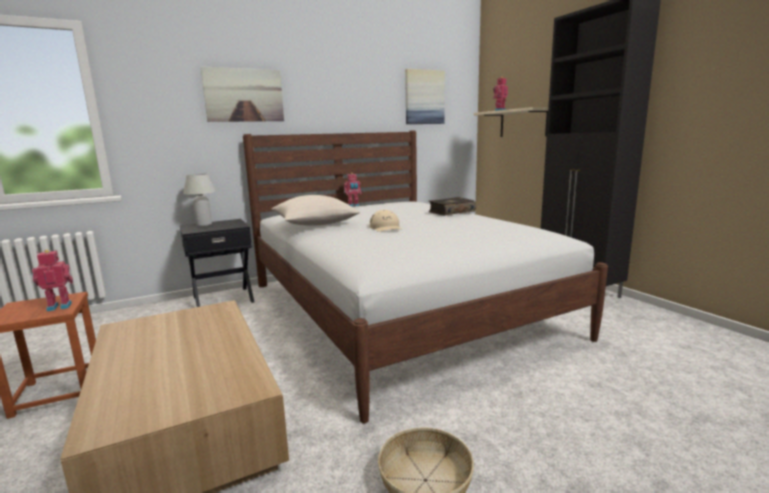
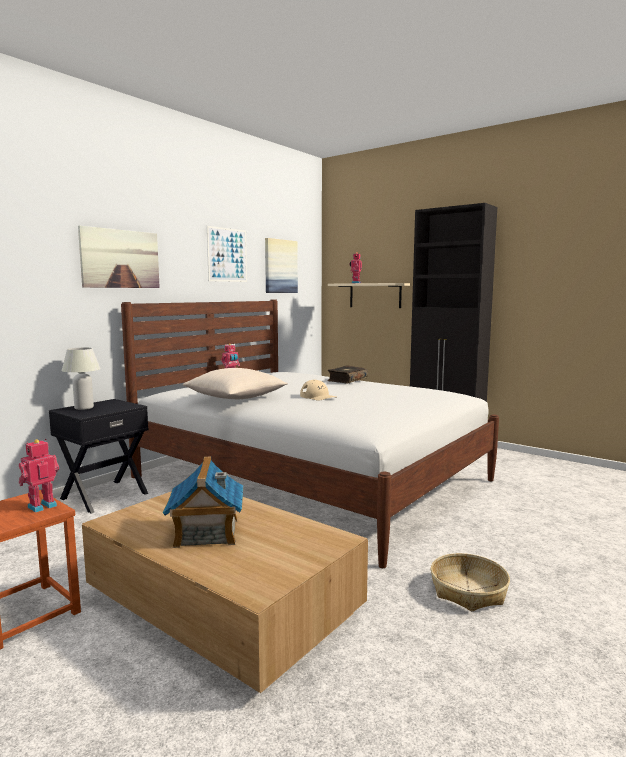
camera: 25 degrees left, 5 degrees down
(161, 353) = (206, 533): none -> toy house
(360, 88) = (227, 255): none -> picture

